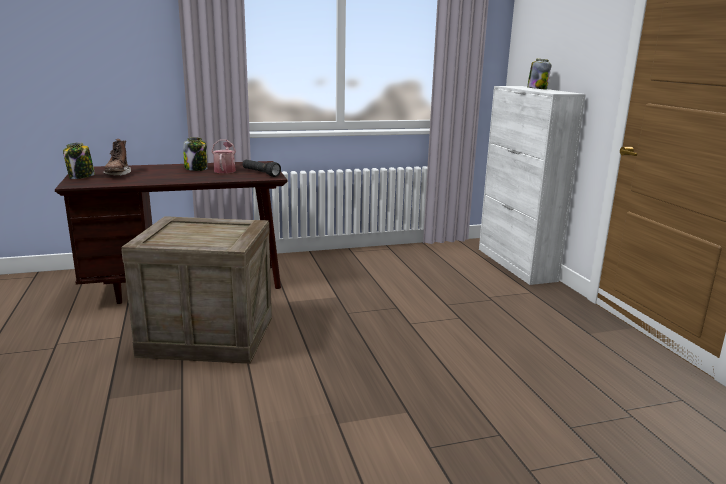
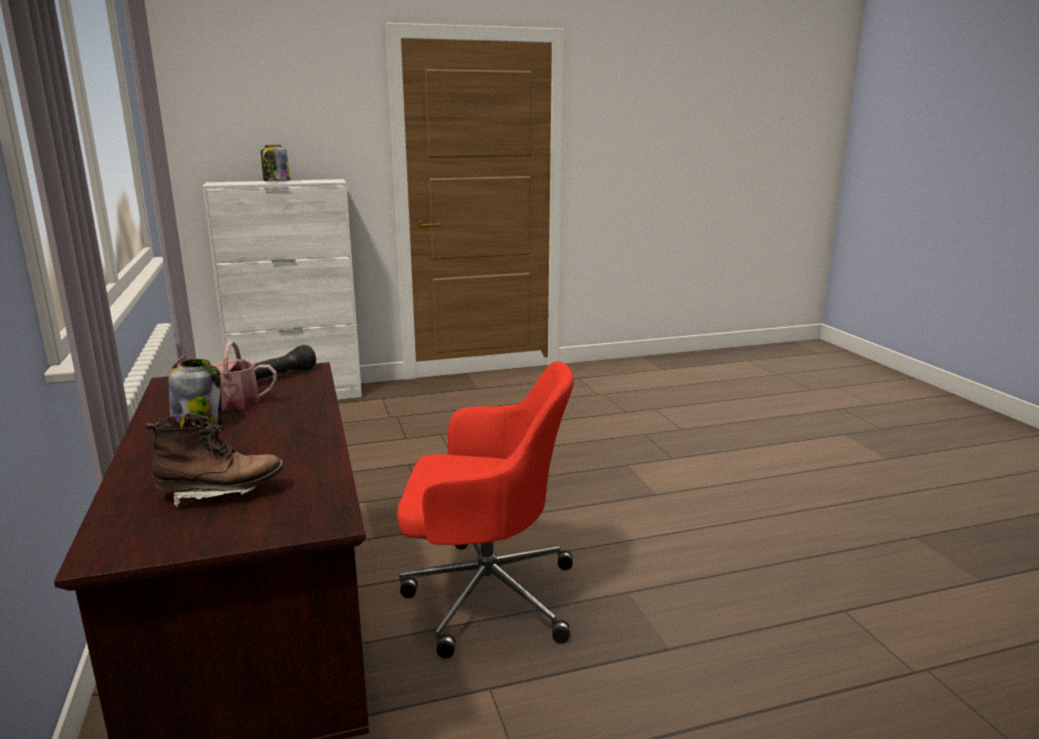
camera: 90 degrees left, 0 degrees up
(81, 177) = (230, 531): jar -> none
(207, 336) = (485, 595): crate -> red office chair

